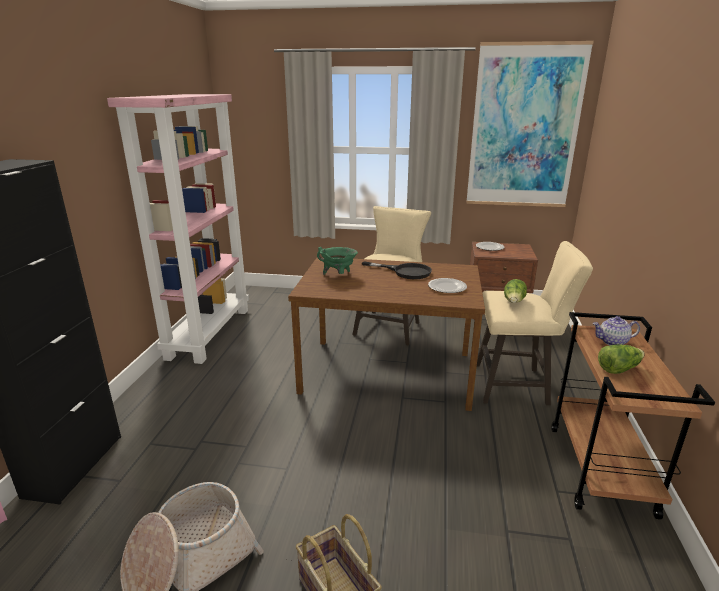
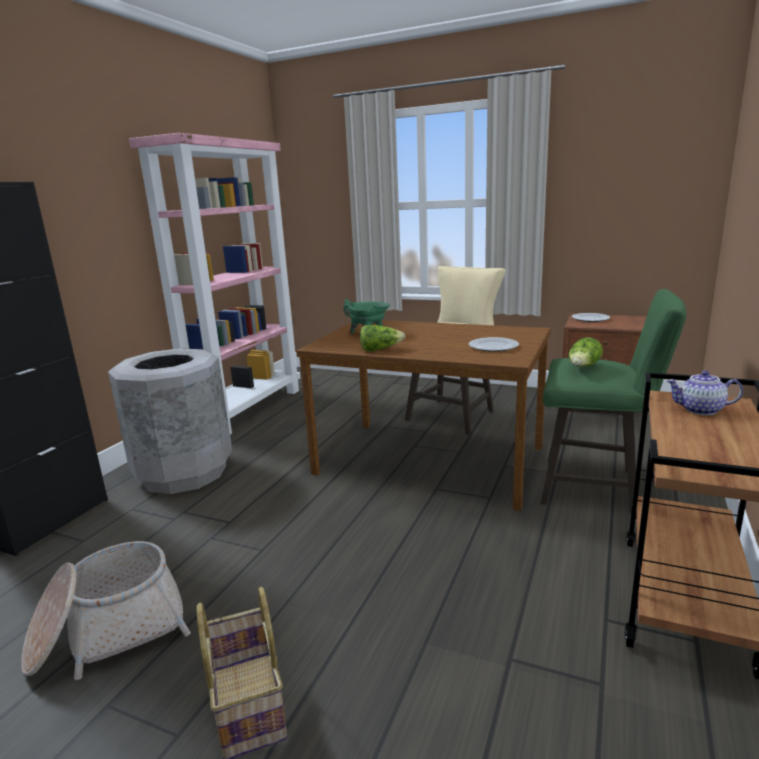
camera: 15 degrees right, 5 degrees down
(181, 403) = (184, 473): none -> grey trash can
(405, 272) = (451, 332): black frying pan -> none
(517, 385) = (597, 487): beige stool -> green stool
(524, 128) = (636, 163): picture -> none
(618, 368) = (690, 438): lettuce -> lettuce (380, 349)

